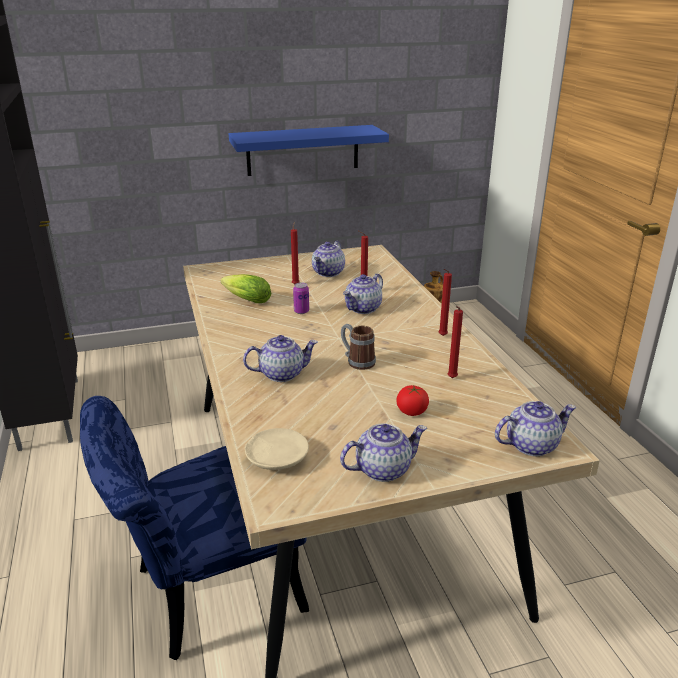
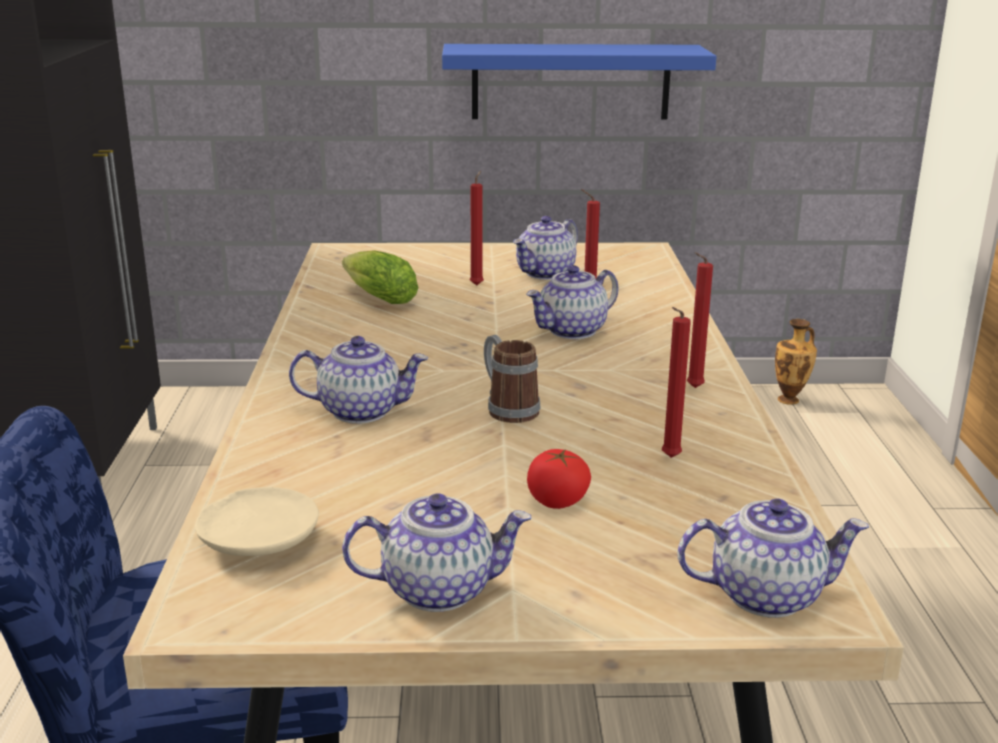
camera: 15 degrees right, 5 degrees down
(301, 311) = (460, 324): can -> none

